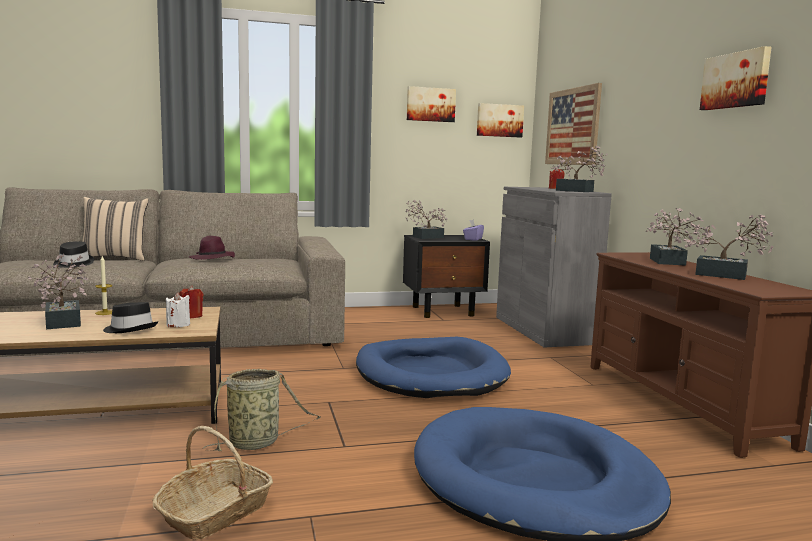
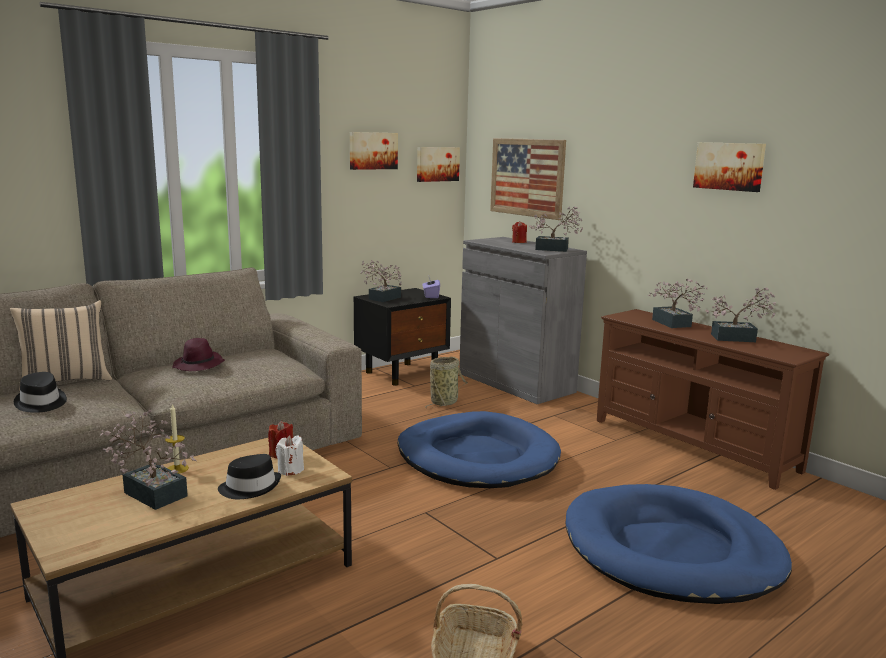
camera: 25 degrees left, 5 degrees up
(257, 443) = (418, 576): basket -> basket (445, 402)

